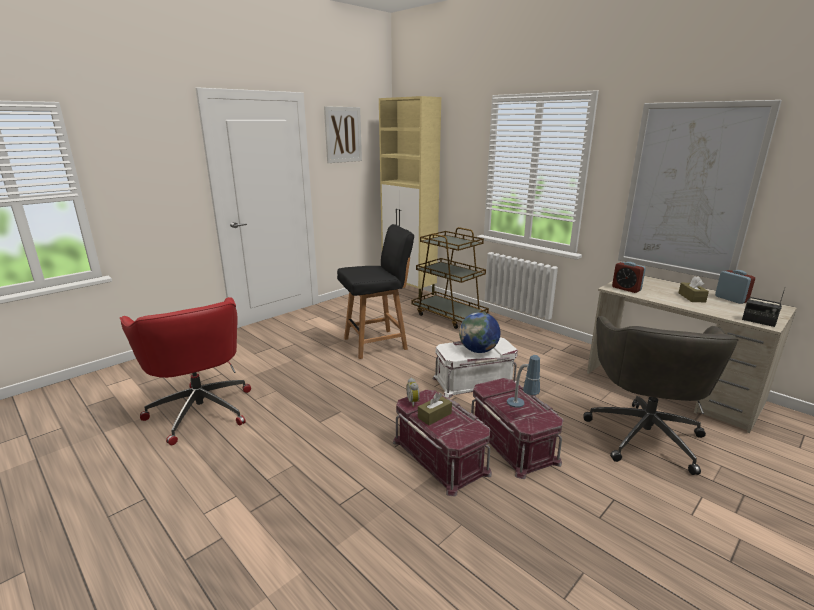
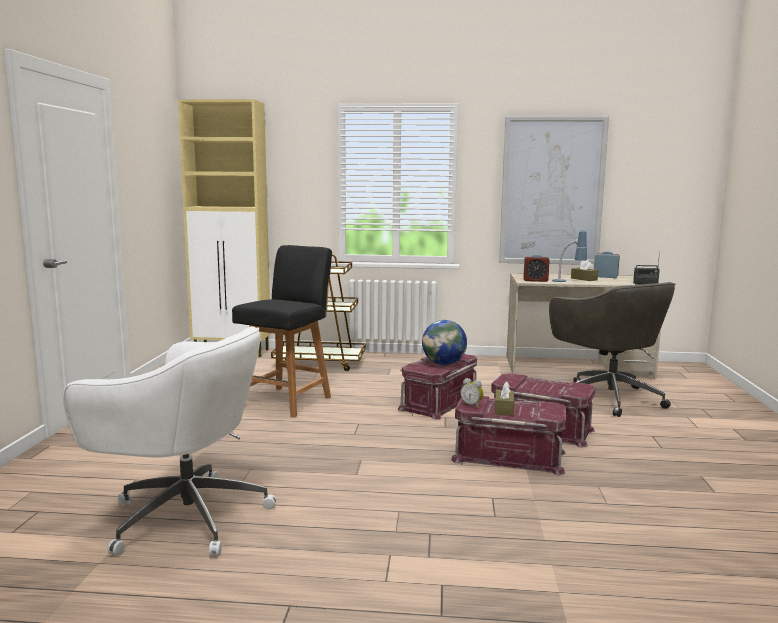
camera: 40 degrees left, 10 degrees down
(201, 409) = (184, 516): red office chair -> white office chair
(343, 135) = (143, 142): picture -> none
(474, 381) = (438, 402): white storage box -> red storage box
(521, 409) = (552, 387): table lamp -> table lamp (568, 282)

